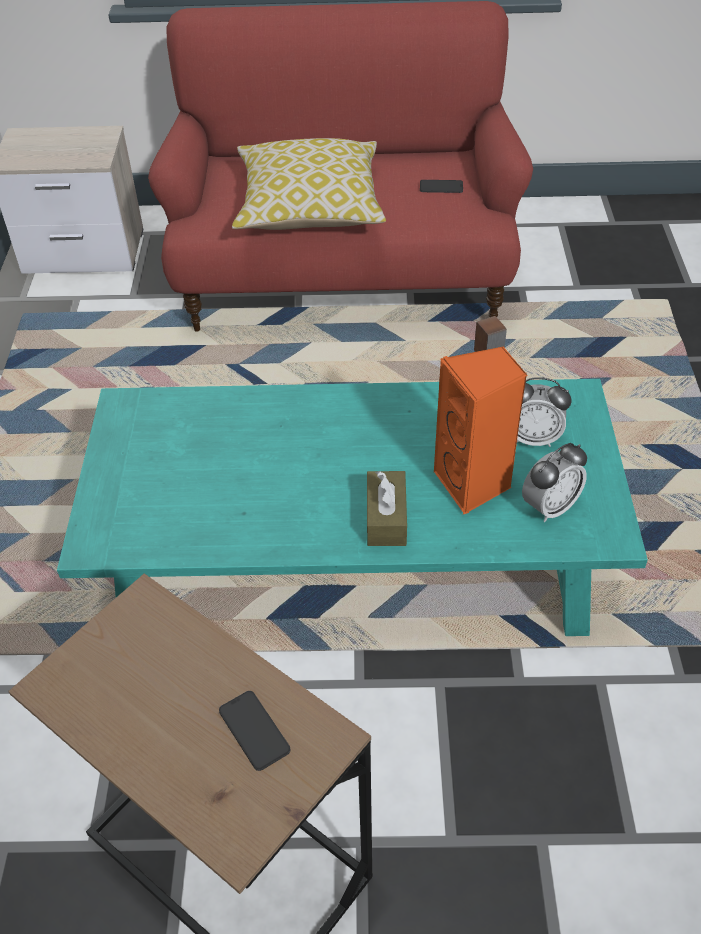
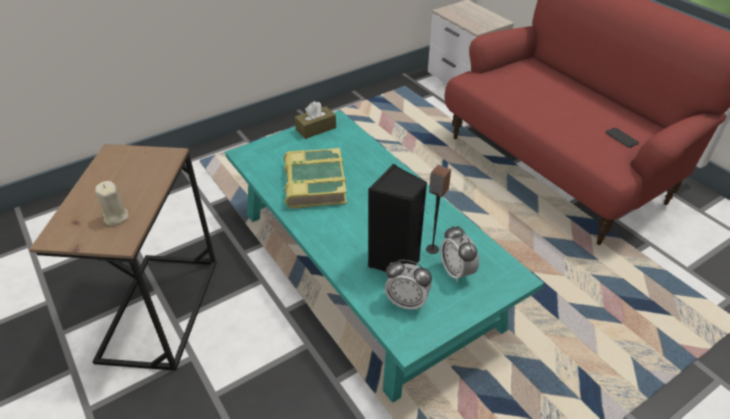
camera: 55 degrees right, 5 degrees down
(248, 495) = (314, 183): none -> book
(254, 730) = (116, 217): phone -> beige candle
(309, 207) = (535, 102): pillow -> none
(386, 518) = (339, 238): brown tissue box -> brown tissue box (316, 129)
(474, 484) = (395, 261): orange speaker -> black speaker

